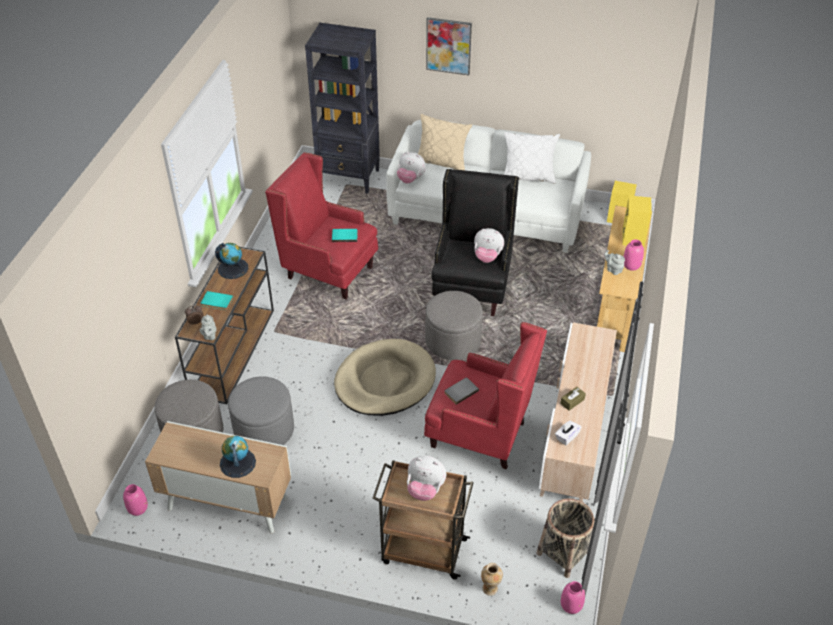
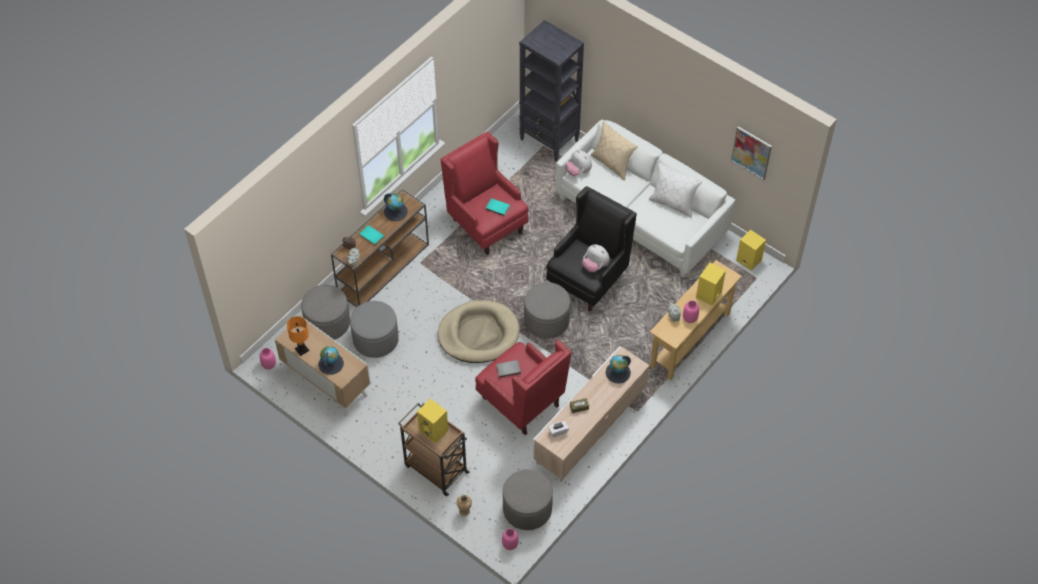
camera: 25 degrees right, 10 degrees up
(189, 460) = (302, 349): none -> orange table lamp
(425, 489) = (434, 430): plush toy -> yellow speaker
(448, 46) = (636, 77): picture -> picture (751, 152)
(564, 553) = (527, 509): basket -> grey ottoman
(589, 349) = (618, 372): none -> globe

